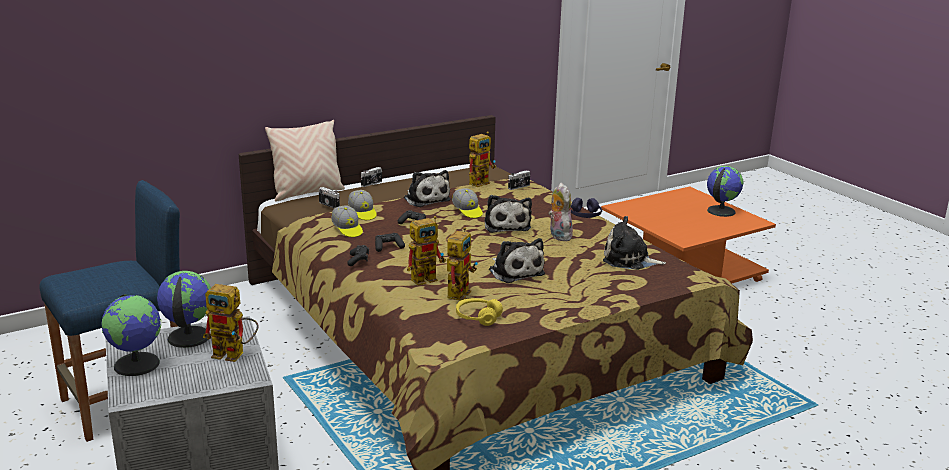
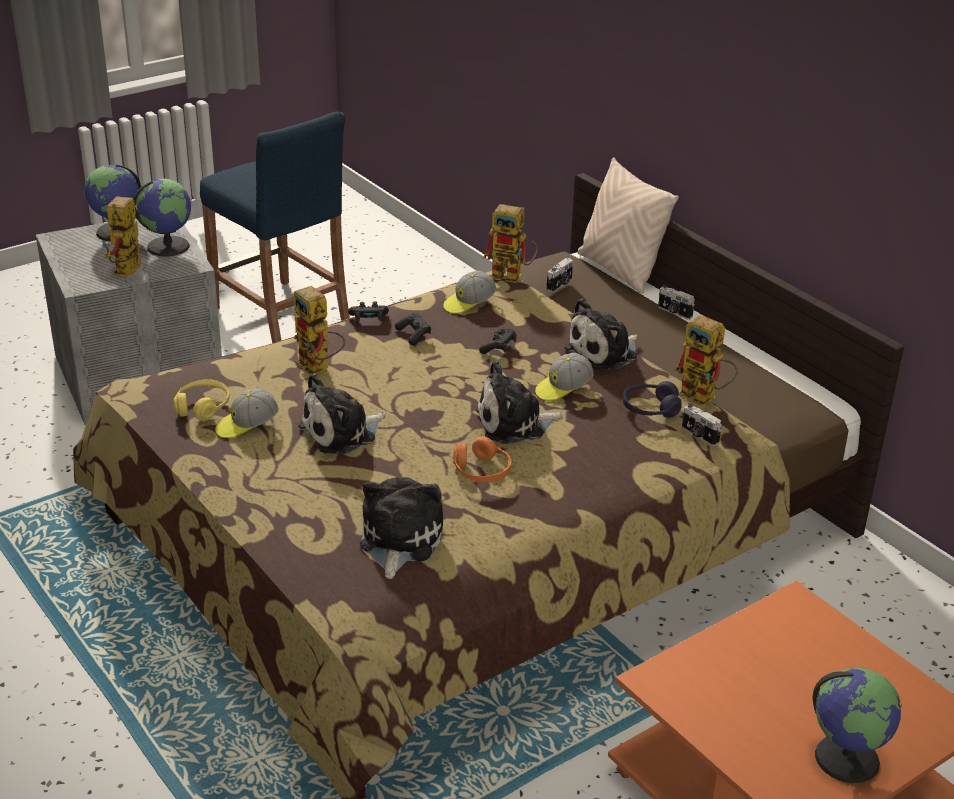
camera: 85 degrees right, 10 degrees up
(362, 213) = (532, 309): cap -> cap (247, 425)
(459, 291) = (277, 391): toy robot -> toy robot (513, 276)
(558, 236) = (482, 471): plush toy -> orange headphones
(585, 215) = (586, 503): purple headphones -> purple headphones (650, 409)

